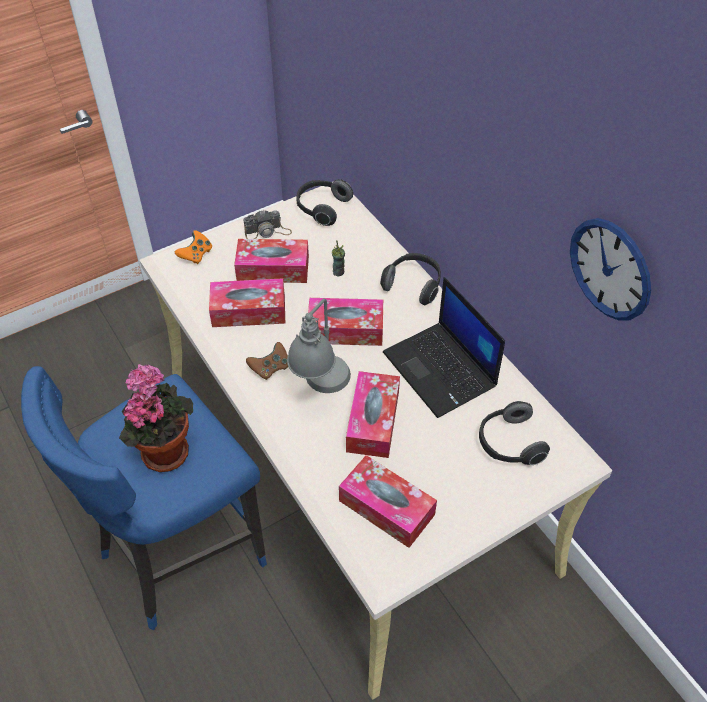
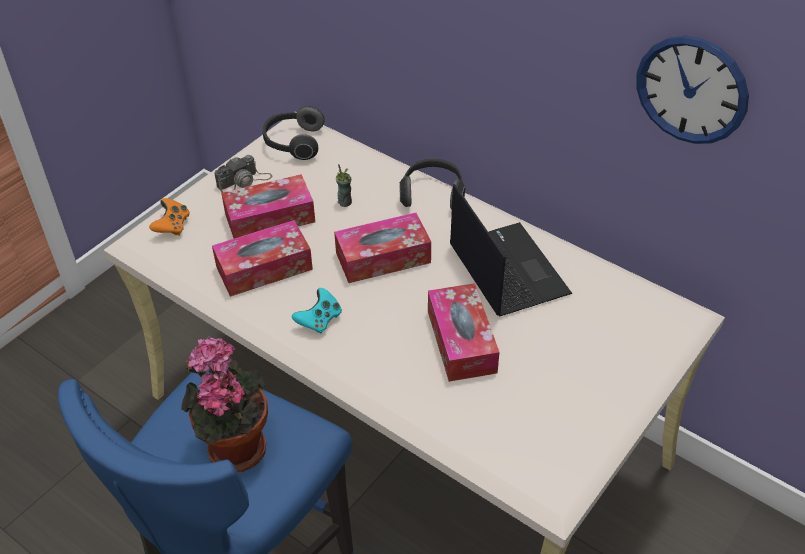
camera: 20 degrees left, 5 degrees down
(270, 368) = (319, 320): brown game controller -> turquoise game controller
(321, 390) = (389, 326): grey table lamp -> none
(386, 508) = (522, 424): tissue box -> none
(441, 370) = (506, 269): laptop -> laptop turned 150 degrees counterclockwise
(508, 444) = (613, 321): headphones -> none

